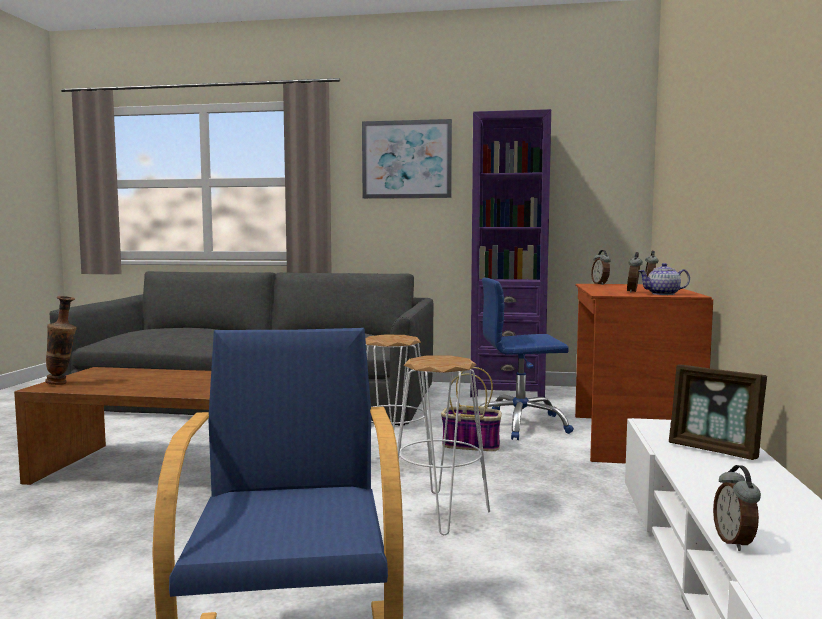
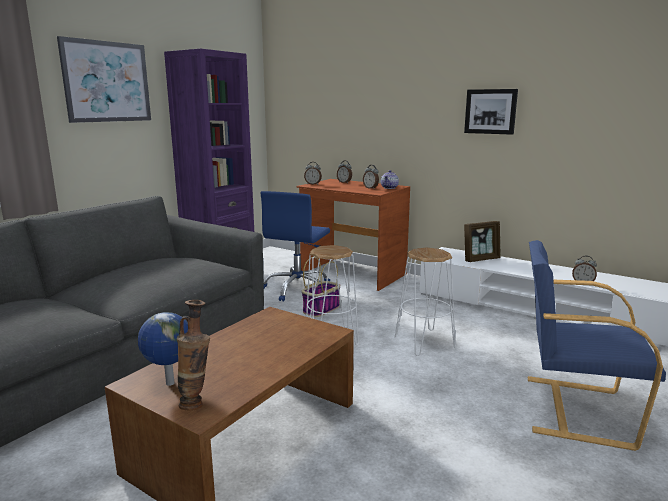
camera: 65 degrees left, 10 degrees up
(96, 375) = (169, 383): none -> globe
(785, 135) = (490, 111): none -> picture

